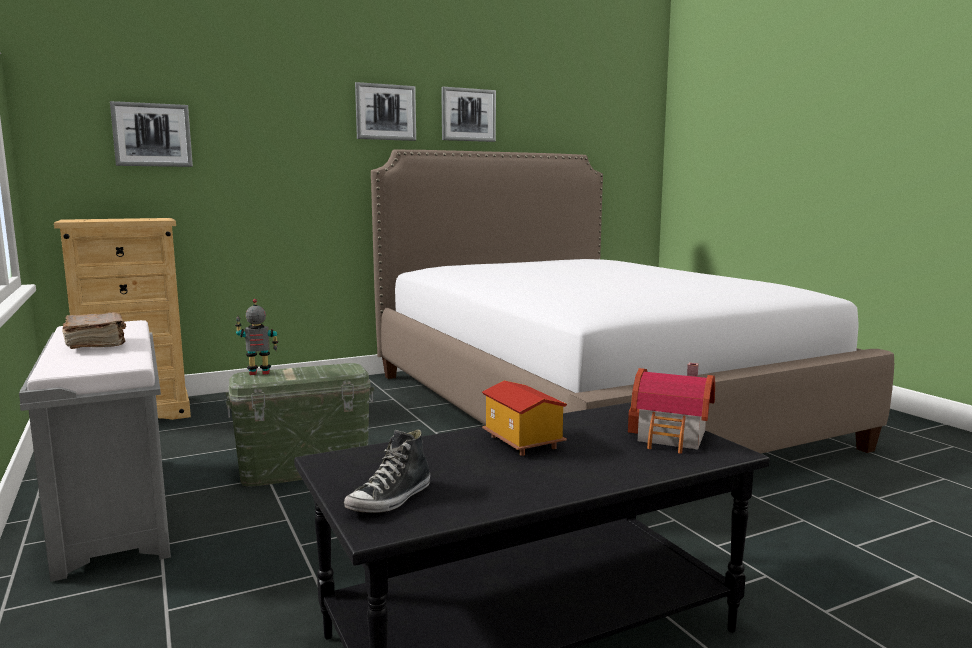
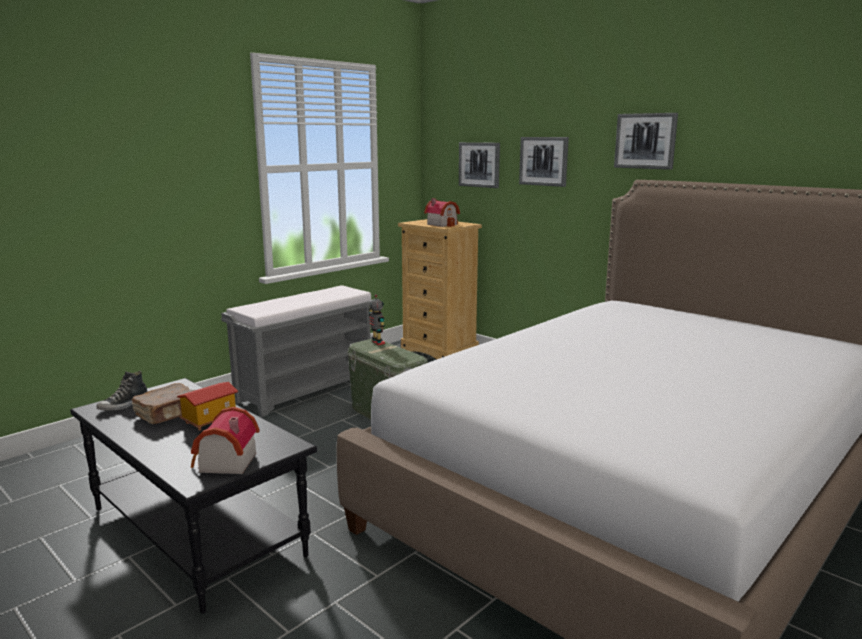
camera: 70 degrees right, 5 degrees up
(97, 344) = (299, 299): brown book -> brown book (169, 414)
(133, 219) = (443, 224): none -> toy house
(390, 500) = (124, 405): shoe -> shoe turned 75 degrees counterclockwise
(468, 115) = (740, 139): picture -> picture (544, 161)

